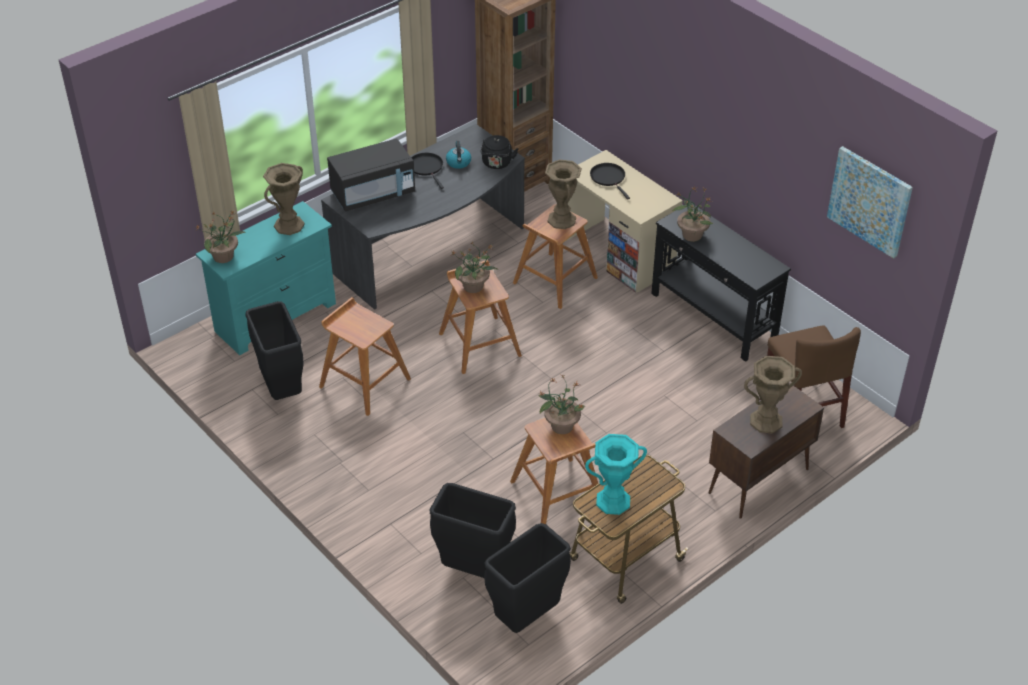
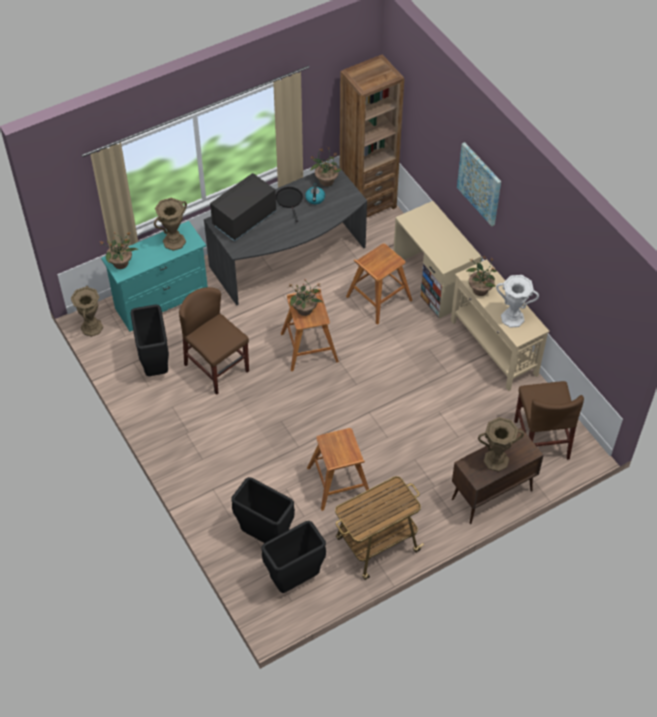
camera: 10 degrees right, 10 degrees up
(364, 382) = (216, 368): brown stool -> brown chair
(373, 193) = (244, 219): black microwave -> black microwave turned 150 degrees clockwise
(497, 164) = (344, 203): black kettle -> none
(561, 426) = (343, 440): potted plant -> potted plant (326, 181)
(562, 220) = (385, 258): brown vase -> brown vase (92, 327)
(609, 178) = (428, 228): black frying pan -> none
(613, 501) = (364, 511): turquoise vase -> none
(713, 317) = (493, 348): black console table -> beige console table
(741, 260) = (512, 318): none -> white vase
(870, 201) = (602, 306): picture -> picture (480, 183)

